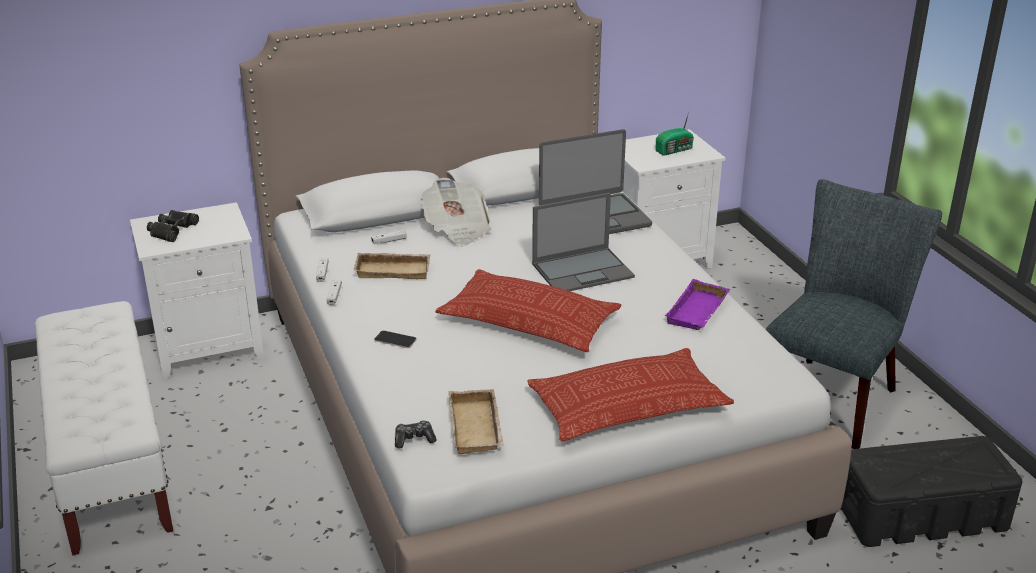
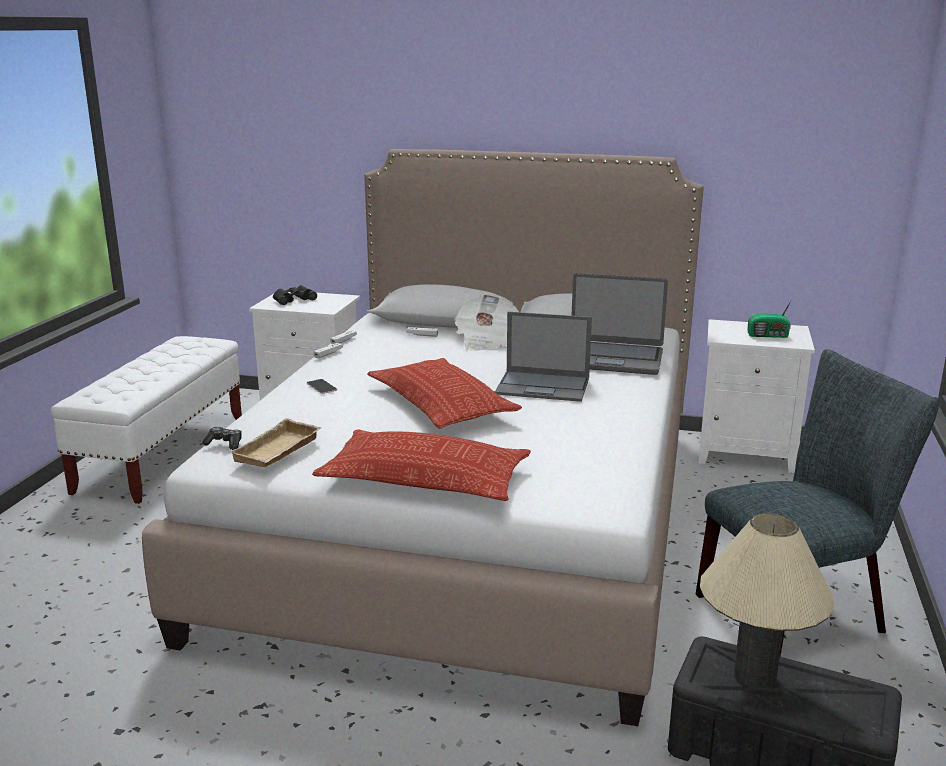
camera: 35 degrees right, 10 degrees down
(394, 270) = (395, 350): beige tray -> none
(699, 312) = (602, 439): purple tray -> none
(908, 464) = (754, 675): none -> beige table lamp

